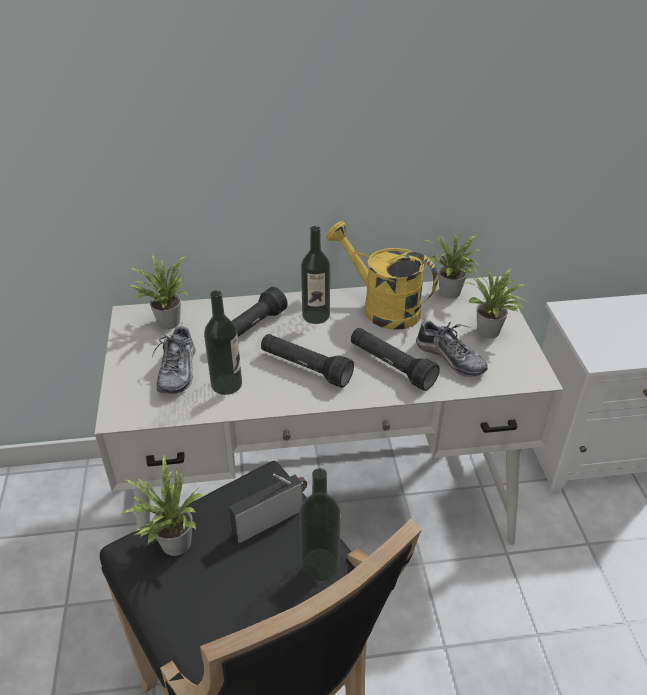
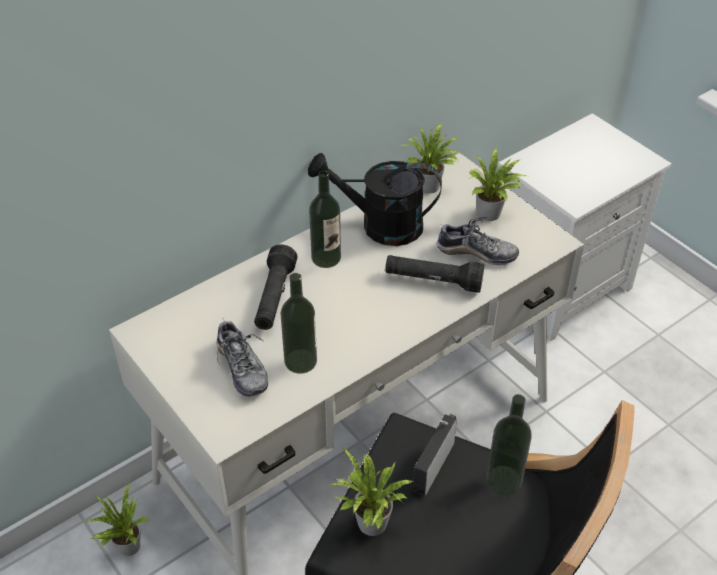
camera: 30 degrees left, 5 degrees up
(166, 321) = (183, 323): potted plant -> potted plant (126, 546)
(305, 368) = (359, 314): black flashlight -> none
(382, 307) = (380, 225): yellow watering can -> black watering can

